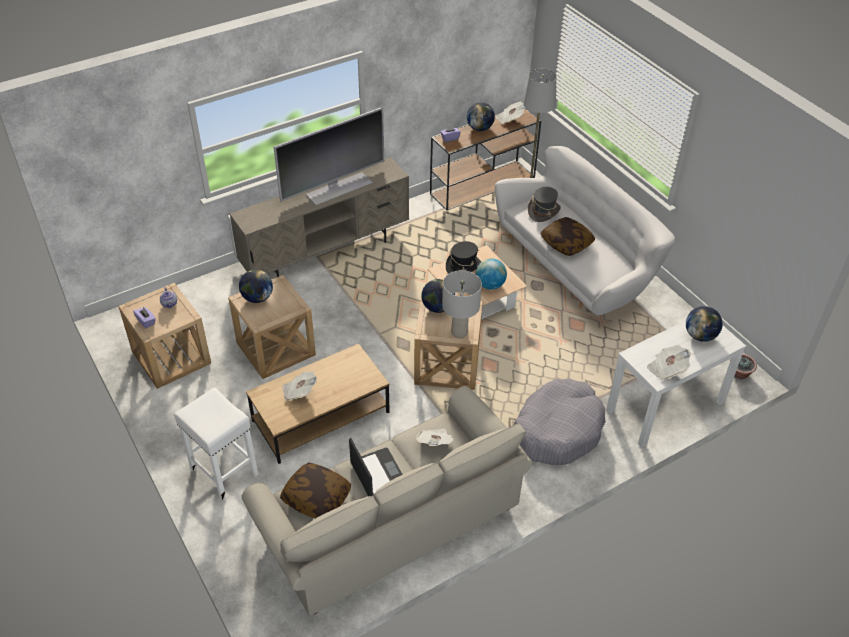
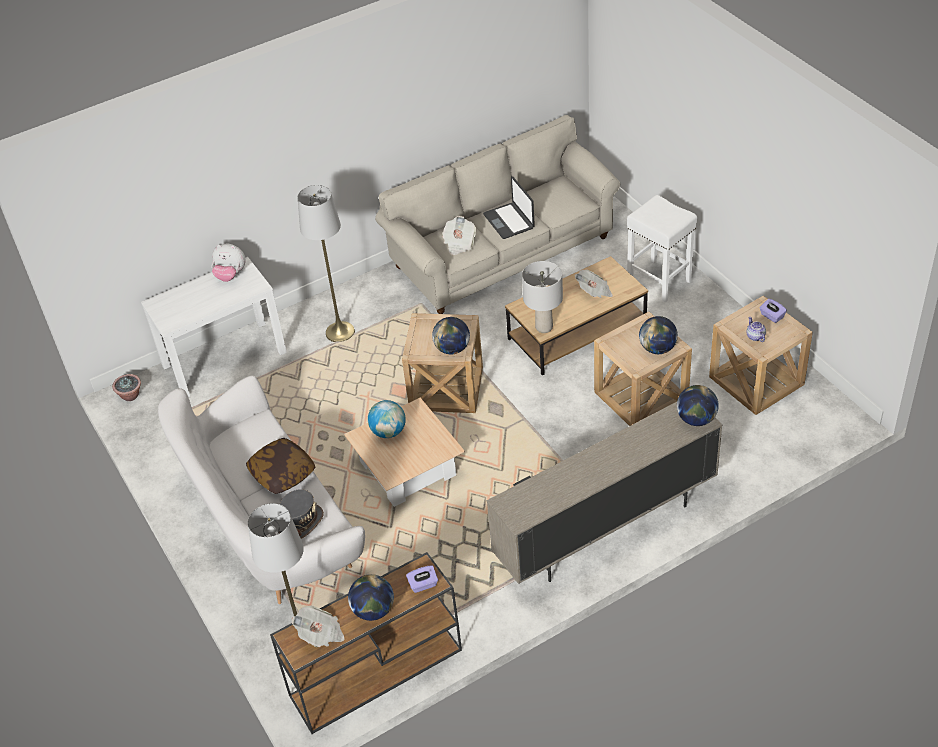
camera: 175 degrees left, 0 degrees up
(316, 498) = (560, 201): pillow -> none
(338, 188) = (584, 472): television -> none
(459, 333) = (430, 323): grey table lamp -> grey table lamp (544, 327)
(463, 266) = (419, 456): black hat -> none
(557, 430) = (340, 332): grey dog bed -> grey floor lamp
(666, 369) = (230, 275): newspaper -> plush toy
(700, 336) = (182, 308): globe -> globe (696, 419)

